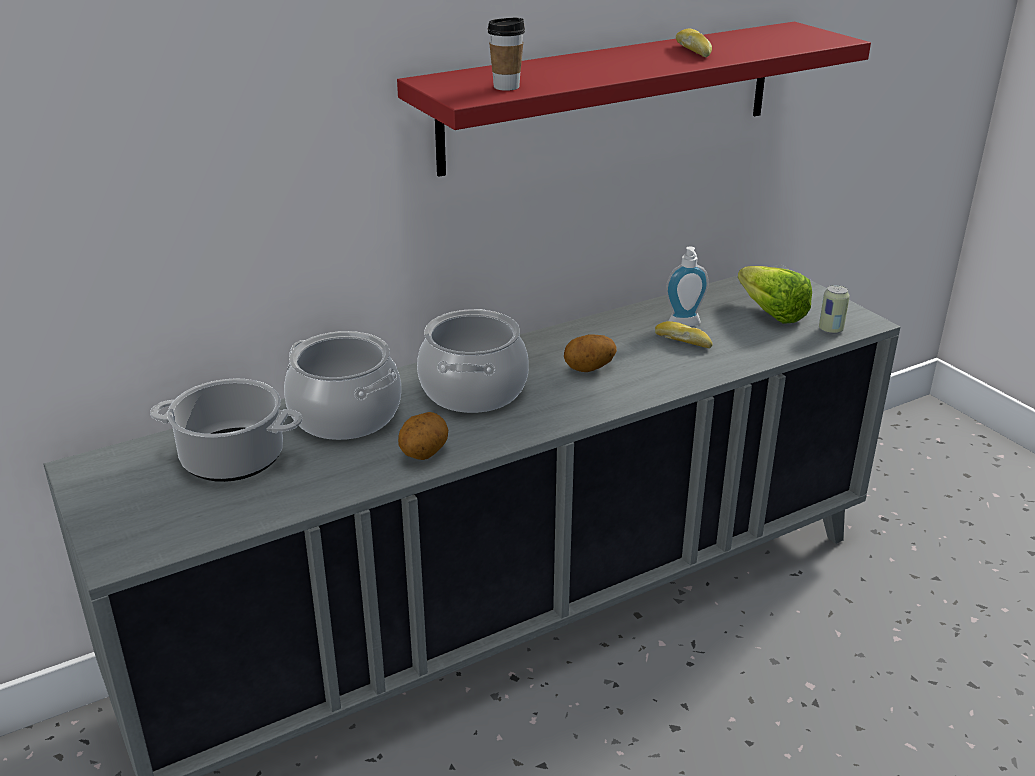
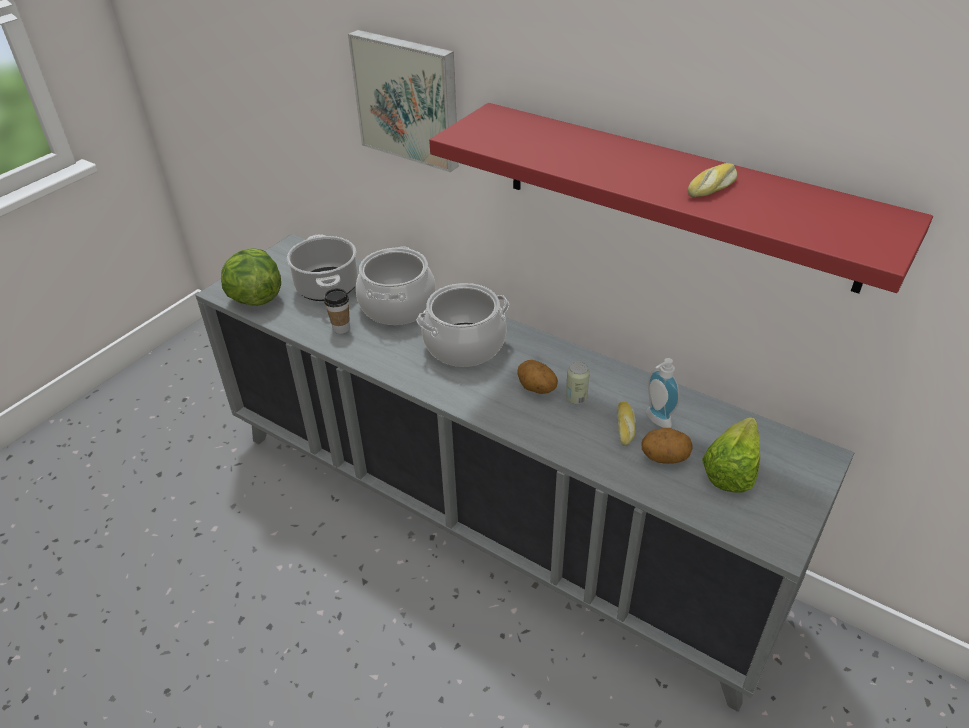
camera: 65 degrees right, 10 degrees up
(181, 528) = (255, 298): none -> lettuce
(274, 121) = (408, 99): none -> picture
(423, 454) = (372, 352): potato -> potato (664, 457)
(506, 87) = (502, 141): cup -> cup (341, 328)
(830, 330) = (736, 521): can -> can (576, 398)

